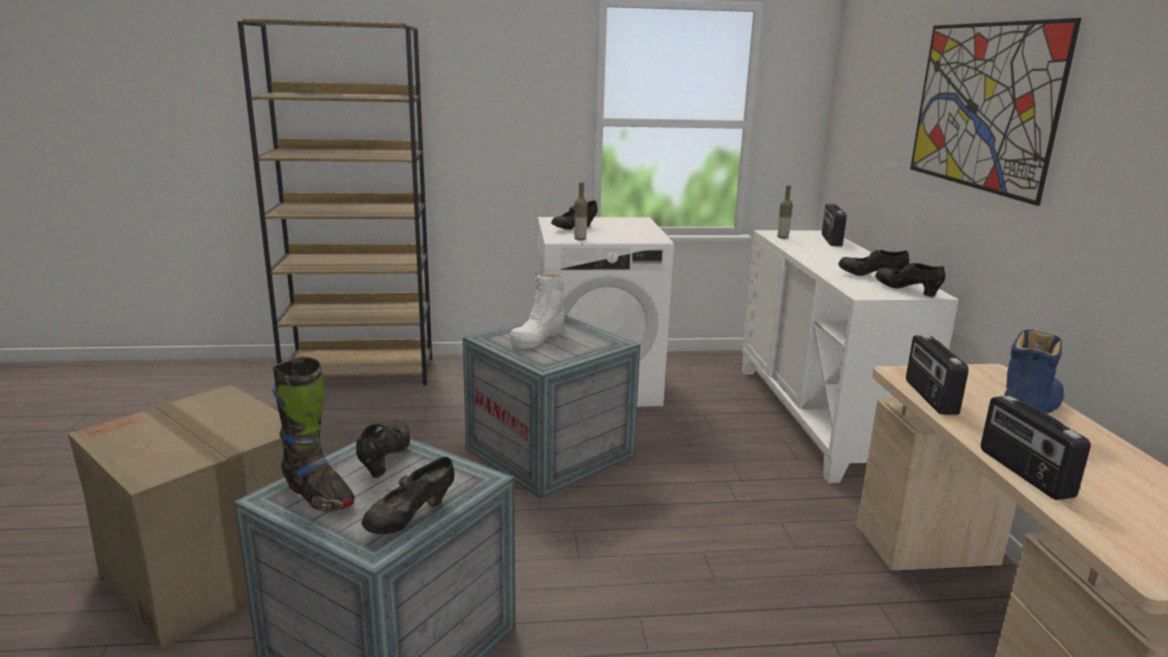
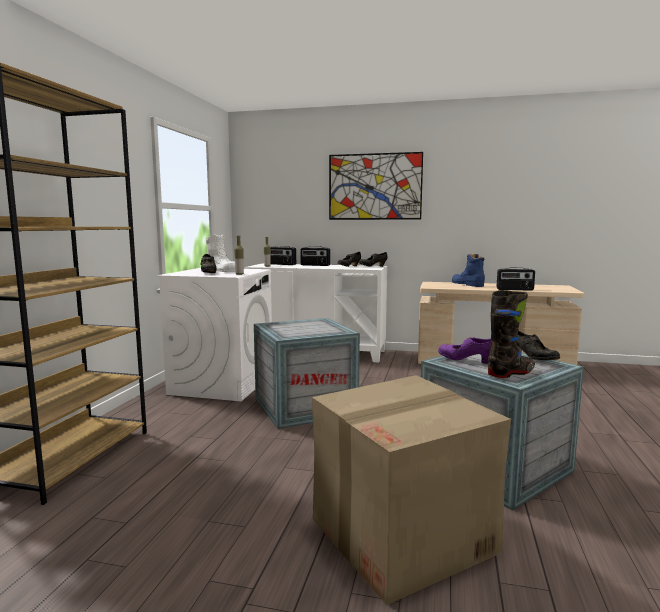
camera: 70 degrees left, 10 degrees down
(385, 459) = (466, 361): black shoe -> purple shoe
(538, 337) = (295, 329): white boot -> white boot (222, 271)
(929, 397) = (453, 288): radio -> radio (315, 265)

